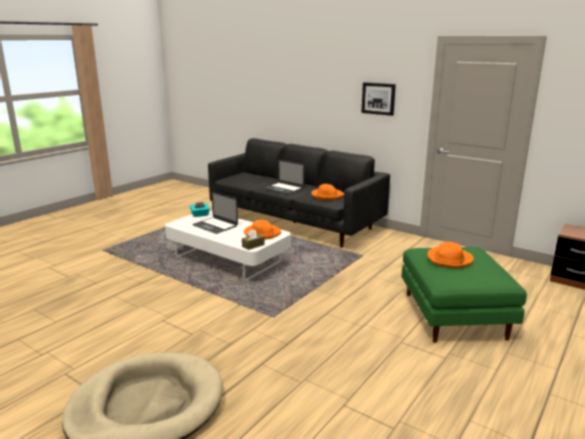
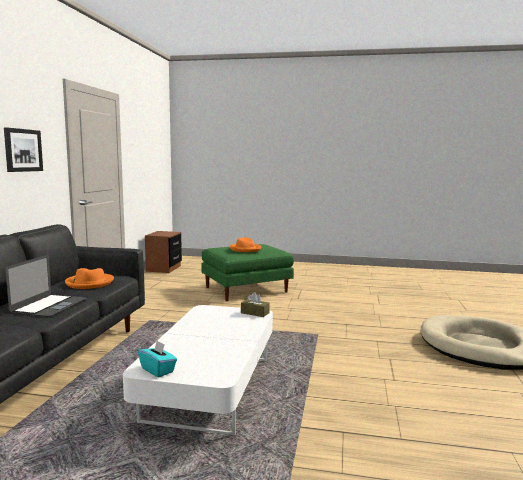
camera: 115 degrees left, 10 degrees down
(215, 225) = (204, 346): laptop -> none
(262, 233) = (212, 316): orange hat -> none

